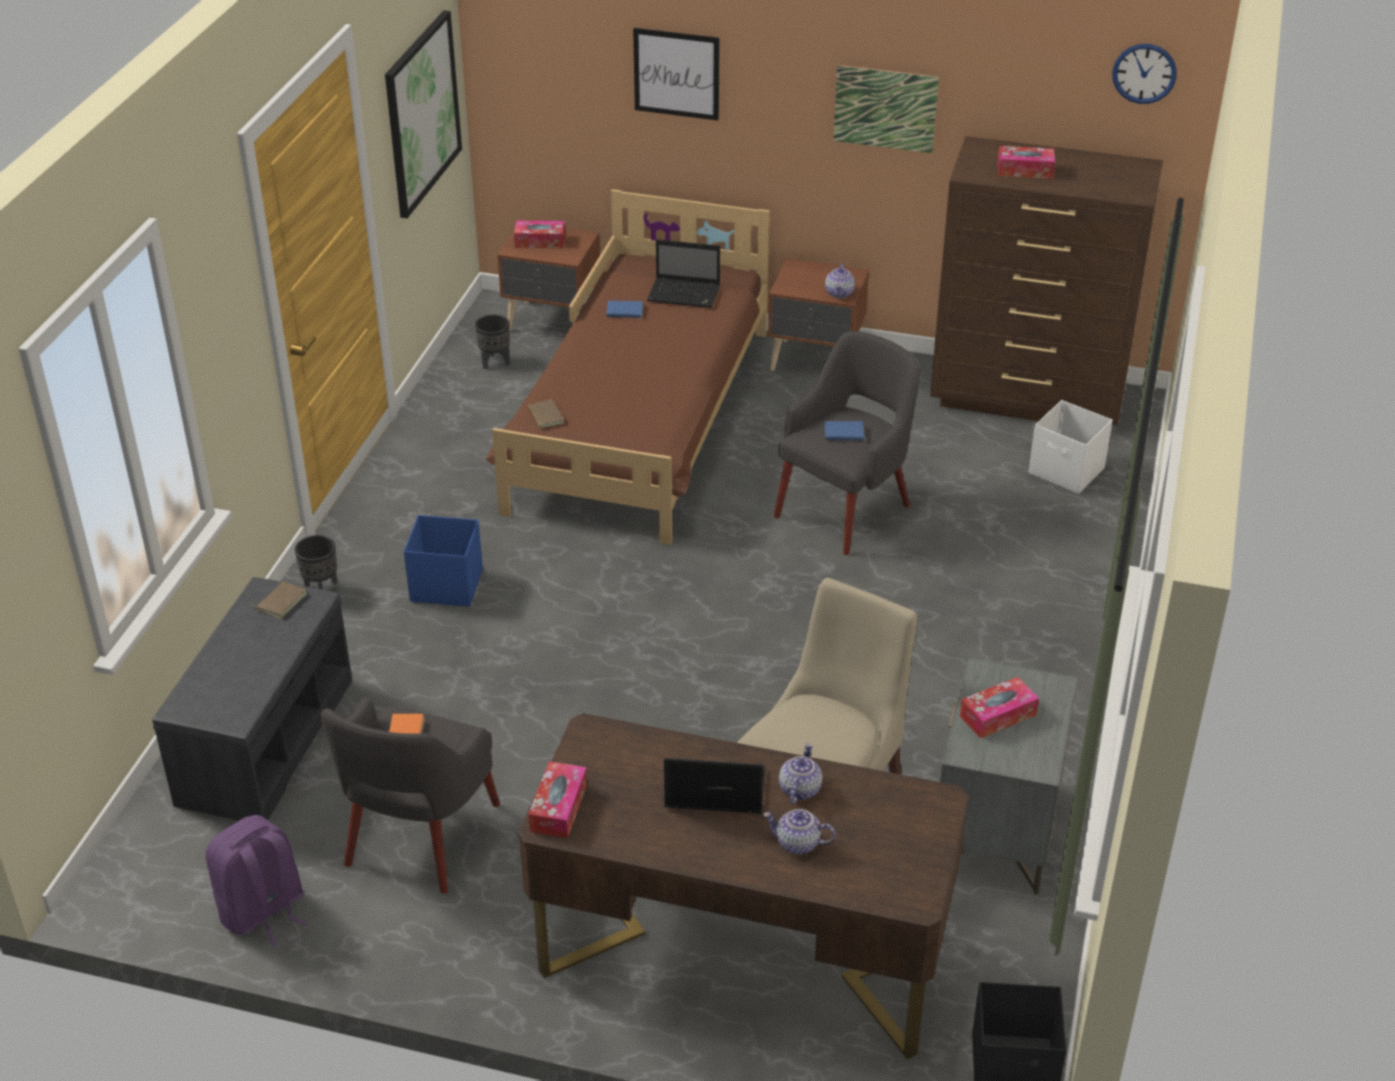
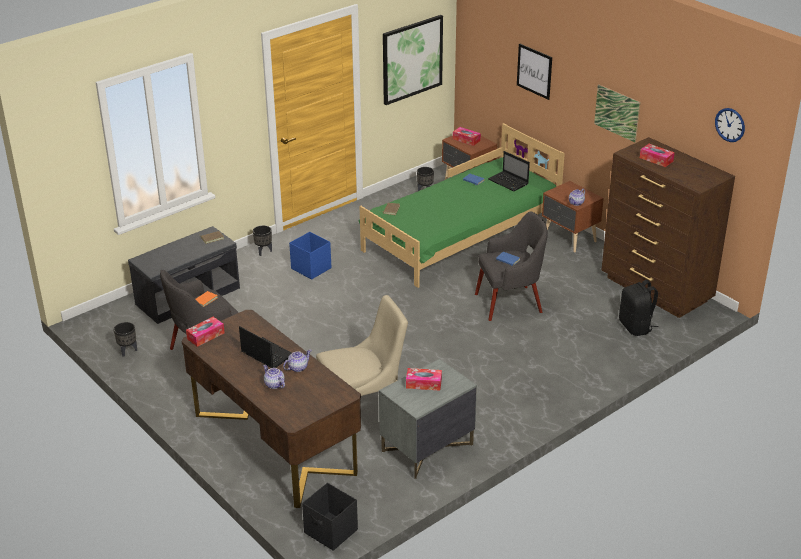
camera: 35 degrees right, 5 degrees down
(263, 912) = (127, 351): purple backpack -> black planter
(642, 421) = (461, 235): brown bed -> green bed
(1067, 472) = (636, 327): white storage box -> black backpack

